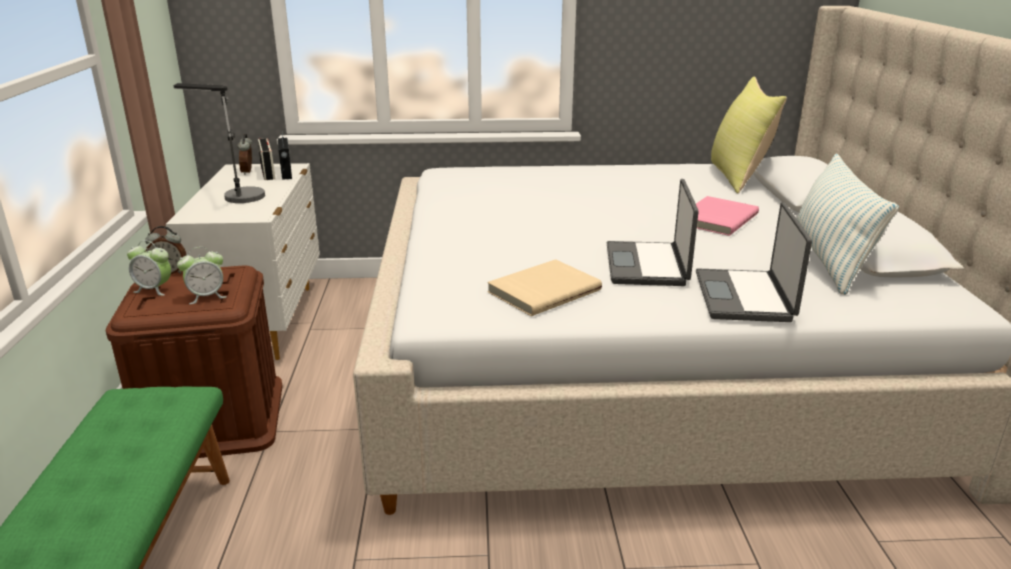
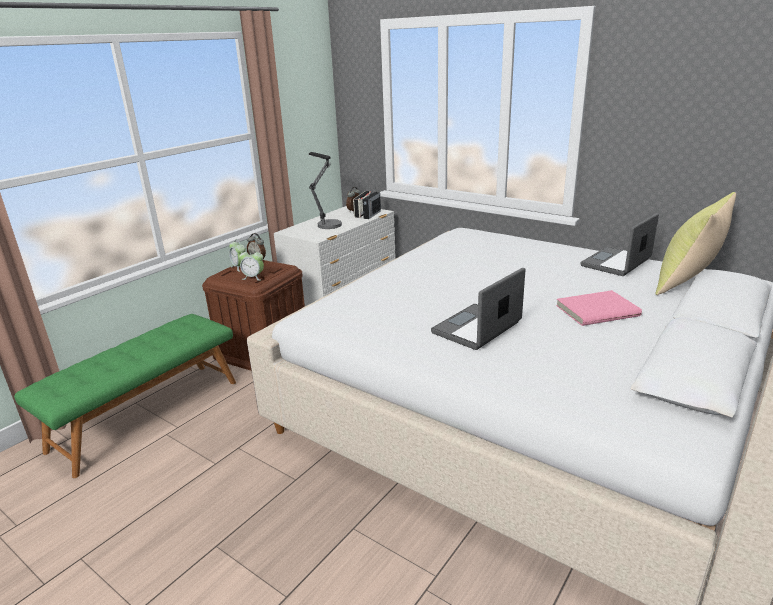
camera: 40 degrees right, 0 degrees up
(543, 290) = (383, 323): beige book -> none
(745, 297) = (505, 372): laptop -> laptop (617, 263)
(829, 260) = (633, 370): pillow -> none

